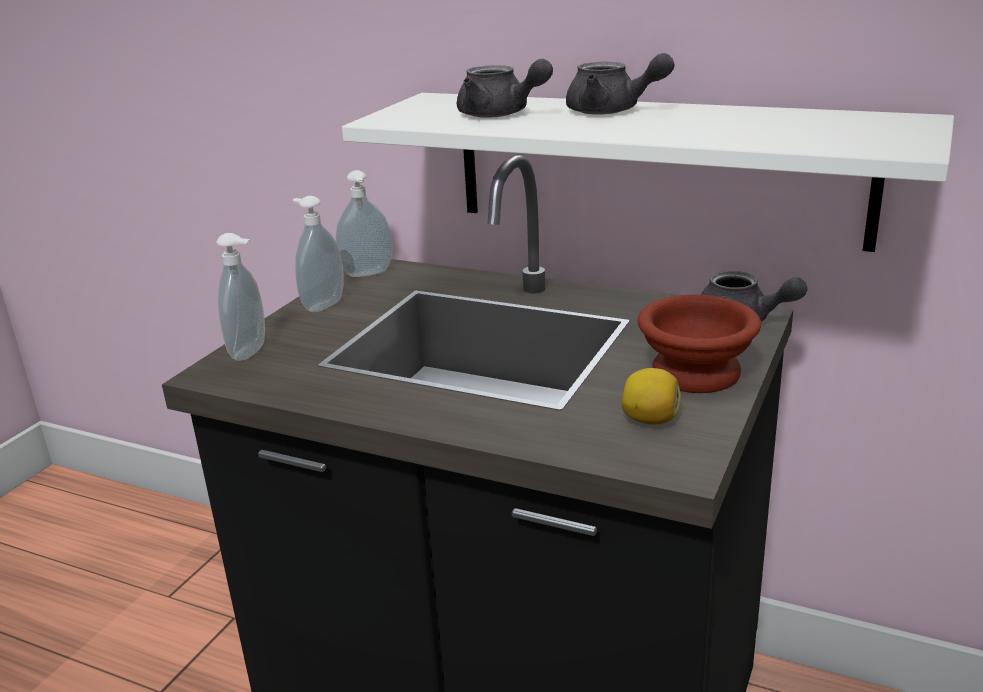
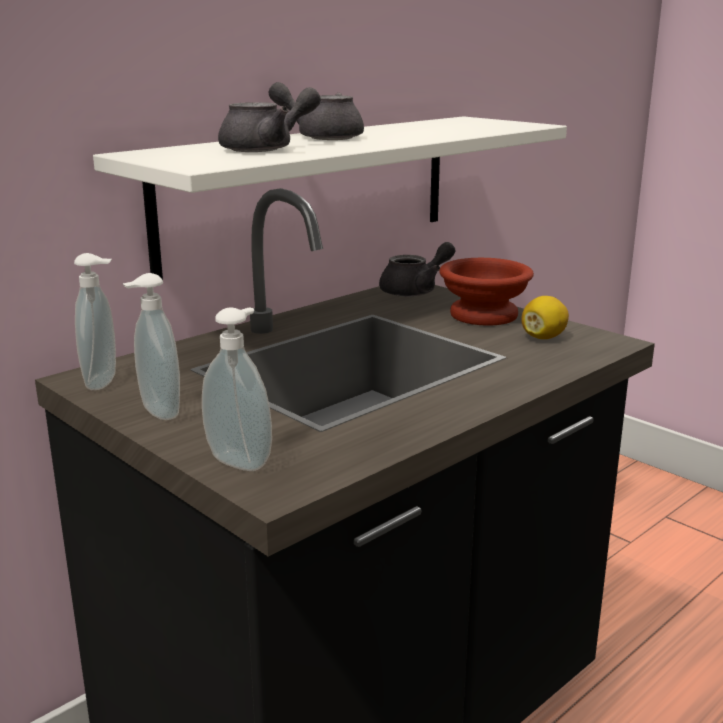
camera: 70 degrees left, 5 degrees down
(612, 111) = (321, 137): grey teapot -> grey teapot turned 120 degrees counterclockwise

